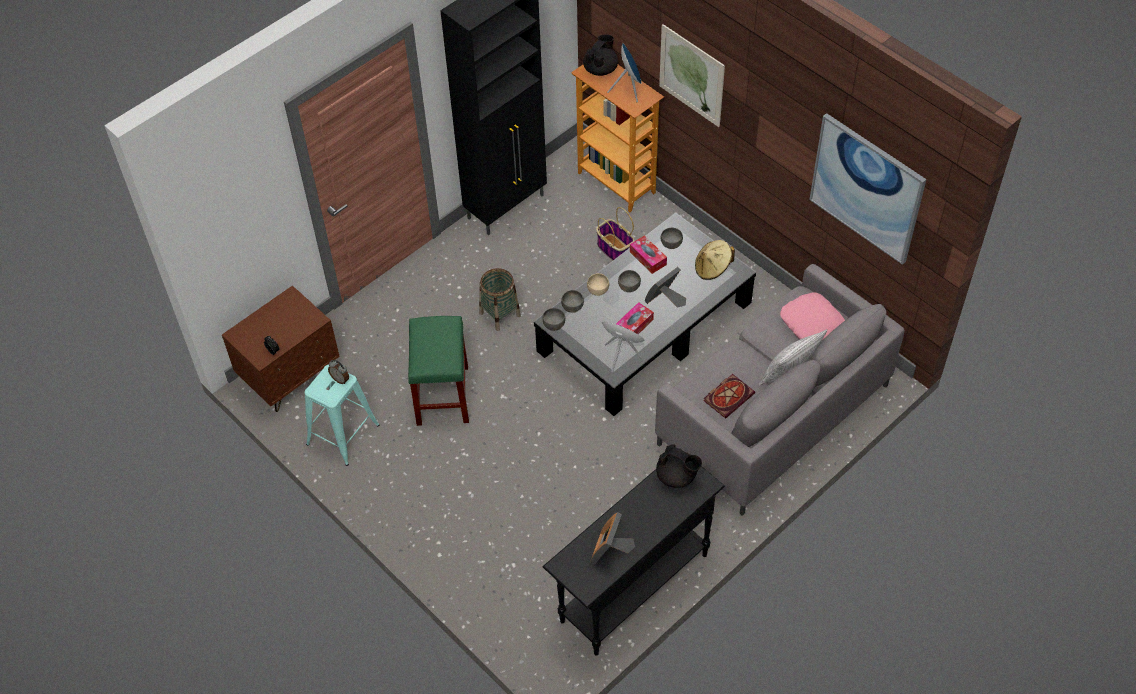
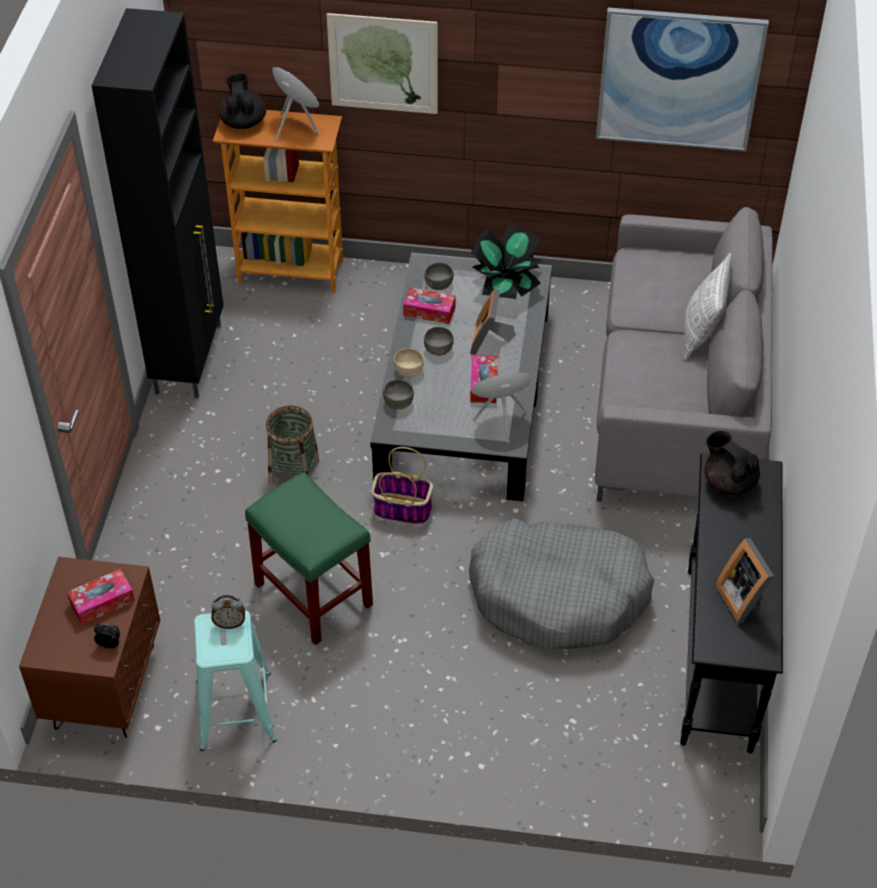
camera: 40 degrees left, 5 degrees down
(290, 325) = (102, 602): none -> tissue box
(553, 324) = (396, 432): grey bowl -> none
(578, 487) = (558, 595): none -> grey dog bed
(614, 249) = (355, 337): basket -> basket (401, 509)
(677, 476) = (728, 481): black teapot -> black teapot turned 120 degrees counterclockwise
(712, 268) = (506, 285): beige hat -> potted plant
(729, 396) = (667, 387): book -> none
(812, 322) = (671, 274): pink pillow -> none

